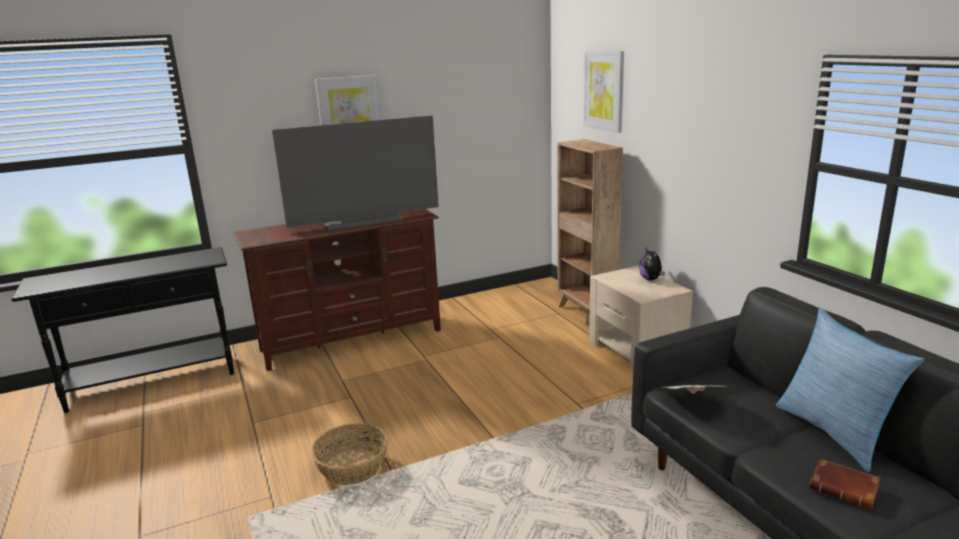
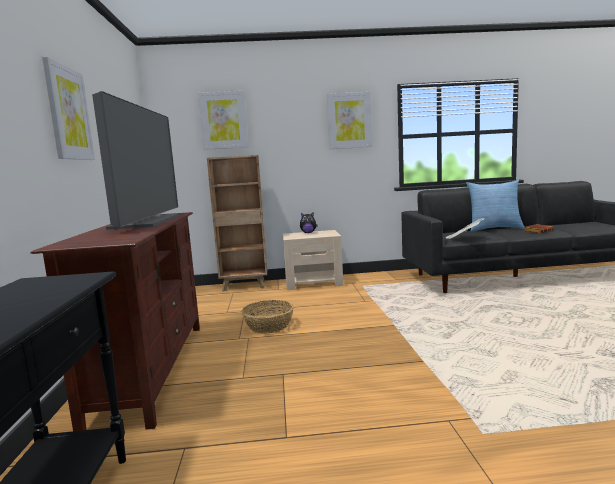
camera: 70 degrees left, 10 degrees down
(352, 467) = (410, 377): basket -> basket (268, 326)
(736, 117) = (349, 120): none -> picture

